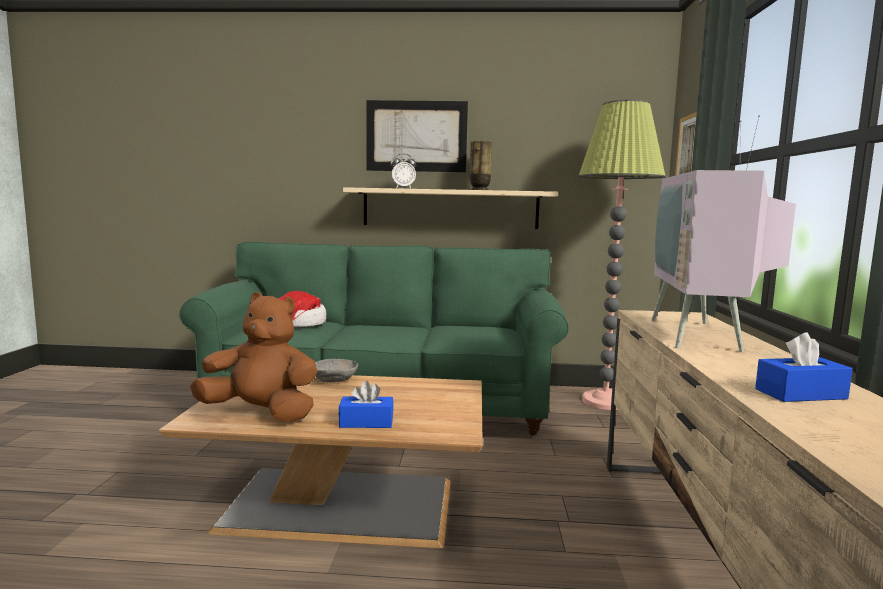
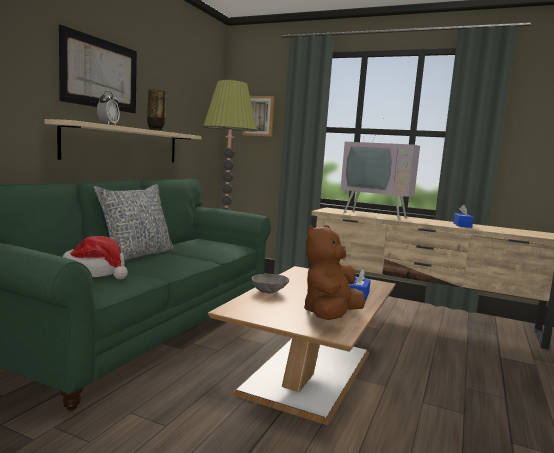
camera: 70 degrees left, 0 degrees up
(388, 325) = (136, 255): none -> pillow

